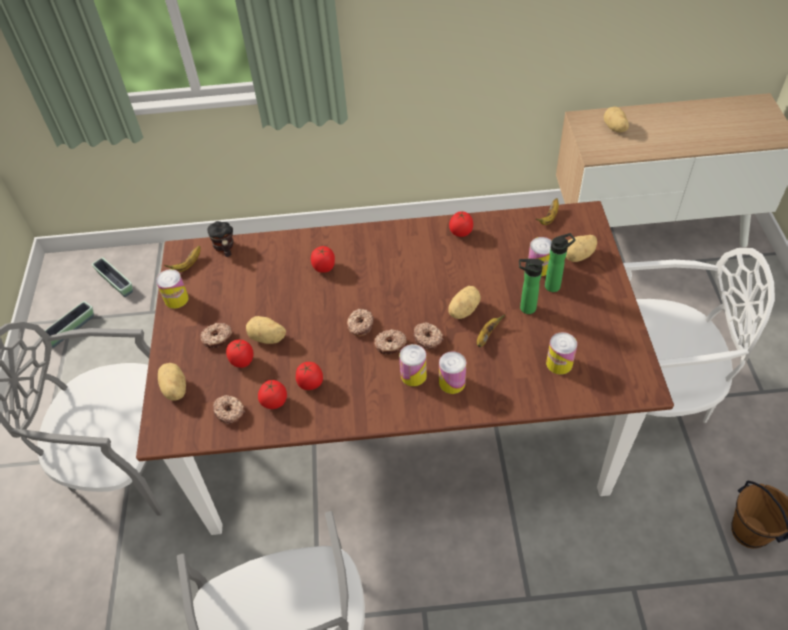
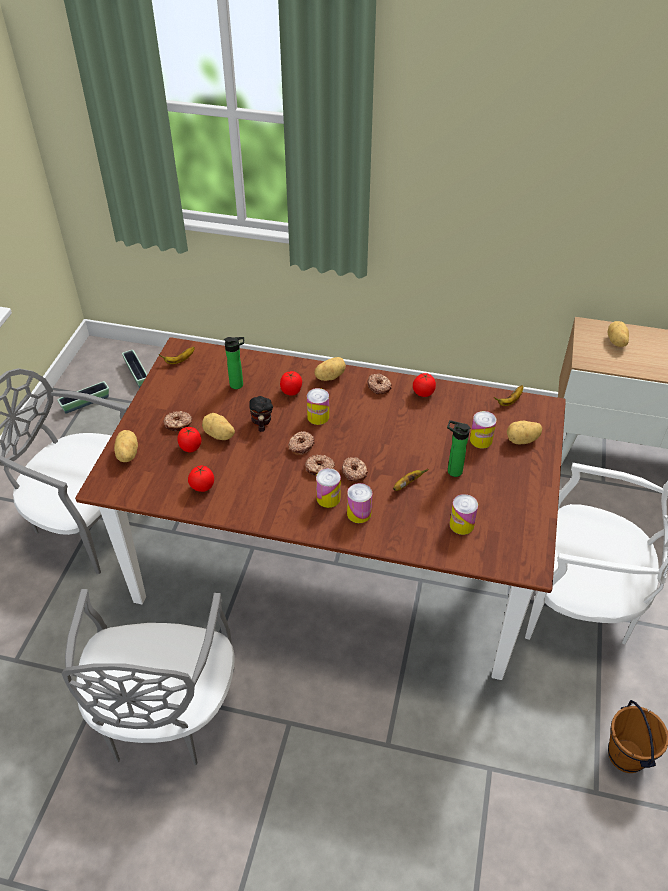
camera: 15 degrees right, 5 degrees down
(176, 299) = (159, 385): can -> can (318, 417)
(225, 249) = (215, 355): mug -> mug (261, 423)
(230, 412) = (163, 484): donut -> donut (379, 387)
(311, 384) = (238, 481): tomato -> none
(463, 310) = (395, 457): potato -> potato (329, 376)
(554, 285) = (488, 459): bottle -> bottle (238, 384)

